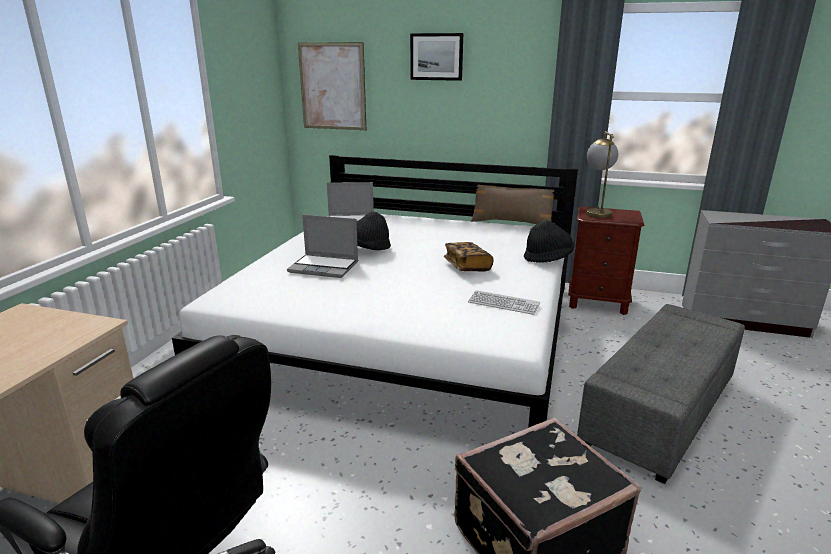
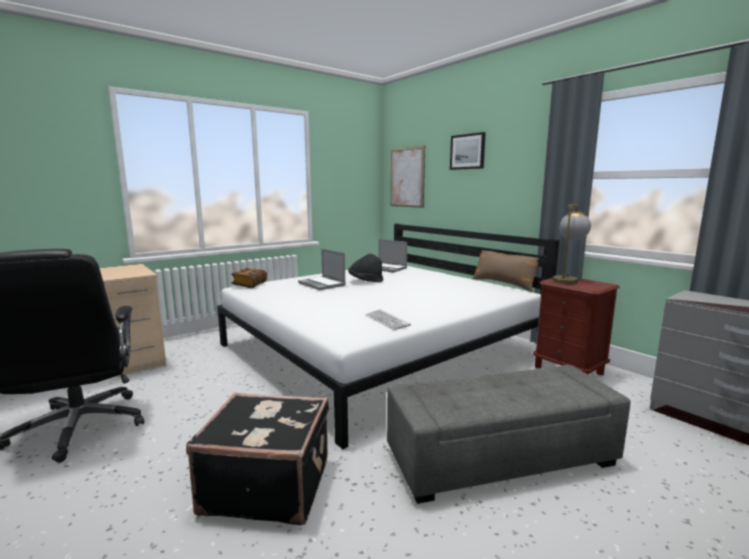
camera: 35 degrees right, 10 degrees down
(467, 266) = (408, 299): book -> book (249, 285)
(548, 258) = (483, 306): black hat -> none

